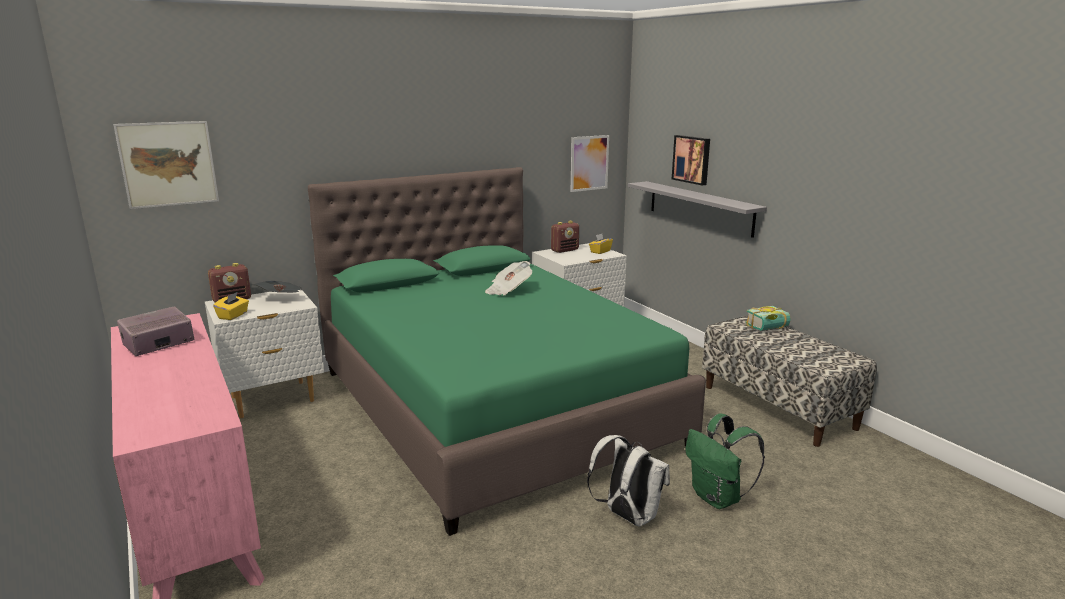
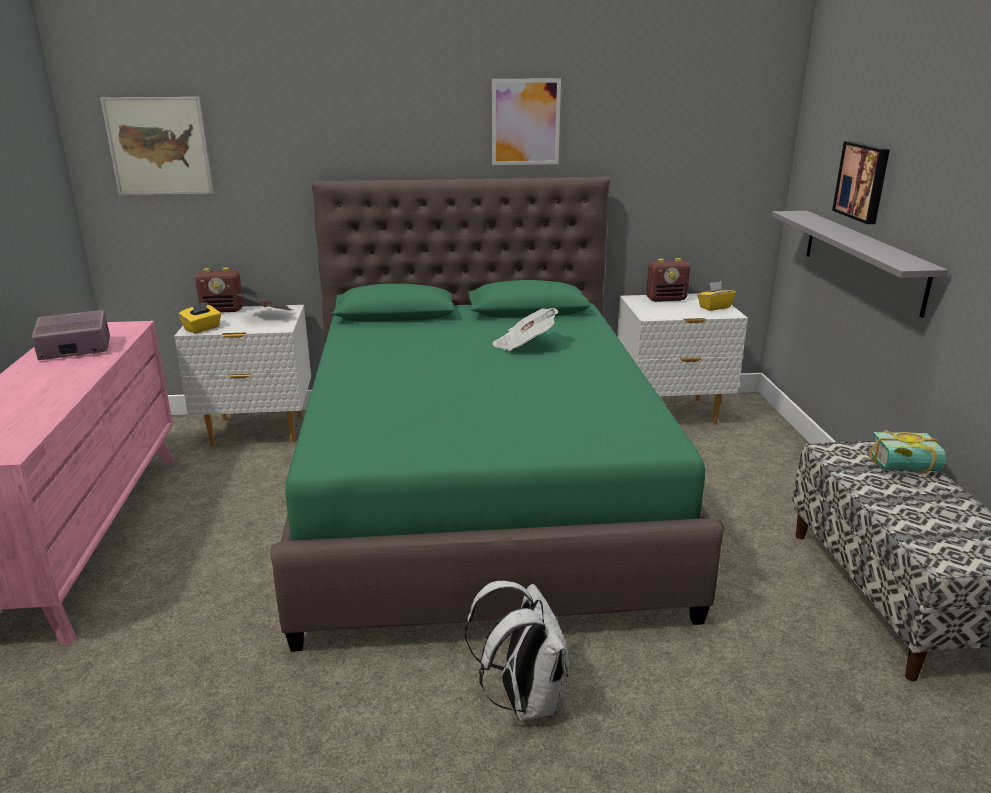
camera: 25 degrees right, 5 degrees up
(589, 163) = (723, 177): picture -> picture (525, 122)
(718, 498) = (675, 715): green backpack -> none

